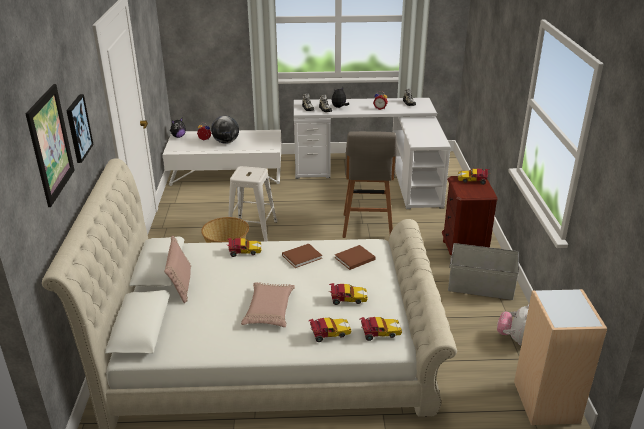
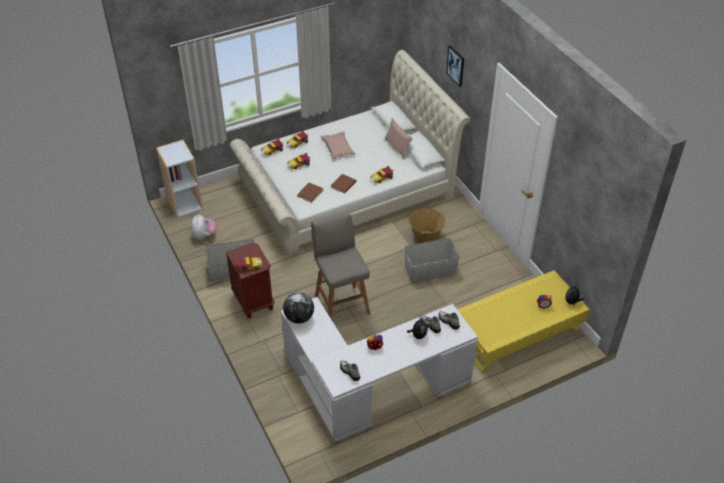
camera: 155 degrees right, 15 degrees up
(50, 144) = (434, 35): picture -> none
(226, 142) = (518, 308): globe -> globe (299, 317)
(226, 174) = (518, 334): white coffee table -> yellow coffee table
(252, 229) = (430, 270): white stool -> grey storage box

